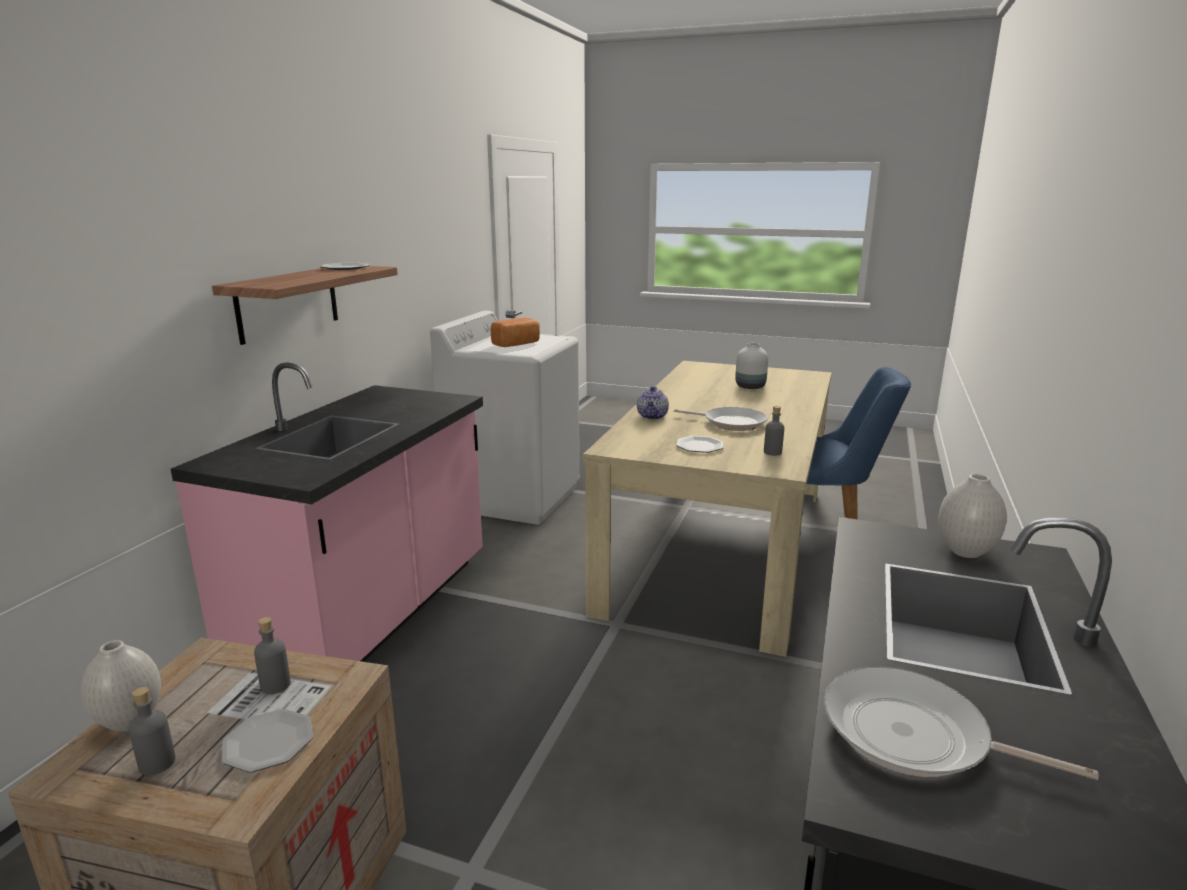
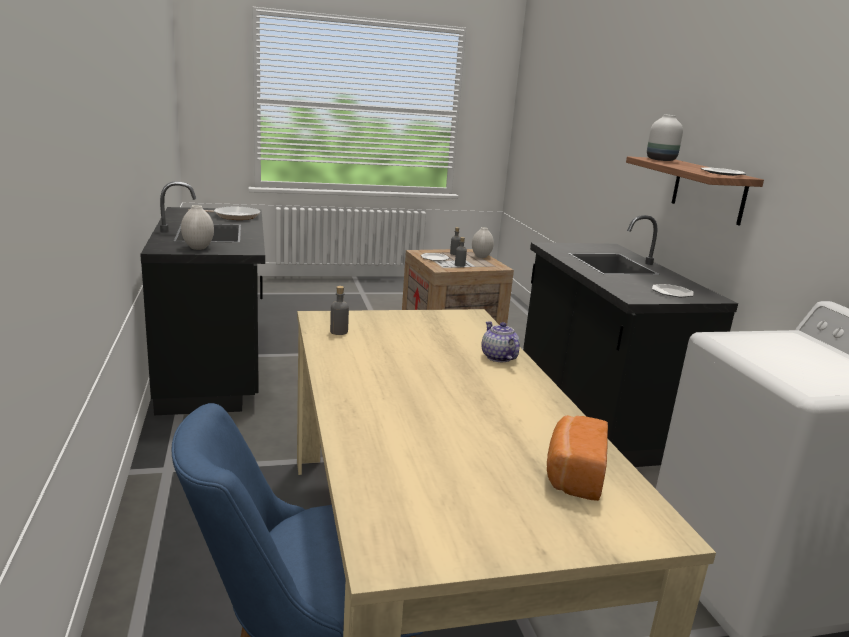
camera: 145 degrees right, 0 degrees up
(370, 617) = (595, 413): pink counter -> black counter
(517, 344) = (790, 355): bread -> bread (572, 475)
(700, 446) = (406, 328): plate -> plate (671, 292)
(731, 423) = (410, 363): frying pan -> none
(749, 387) = (465, 455): white vase -> white vase (661, 160)

